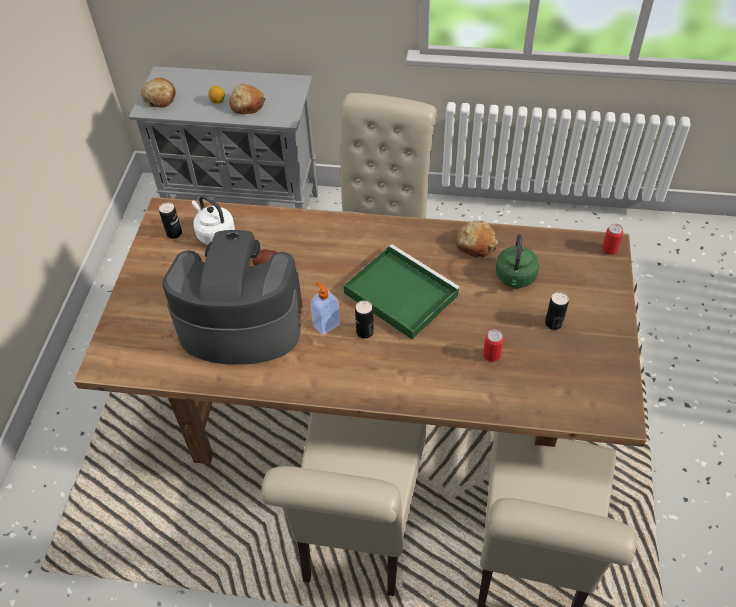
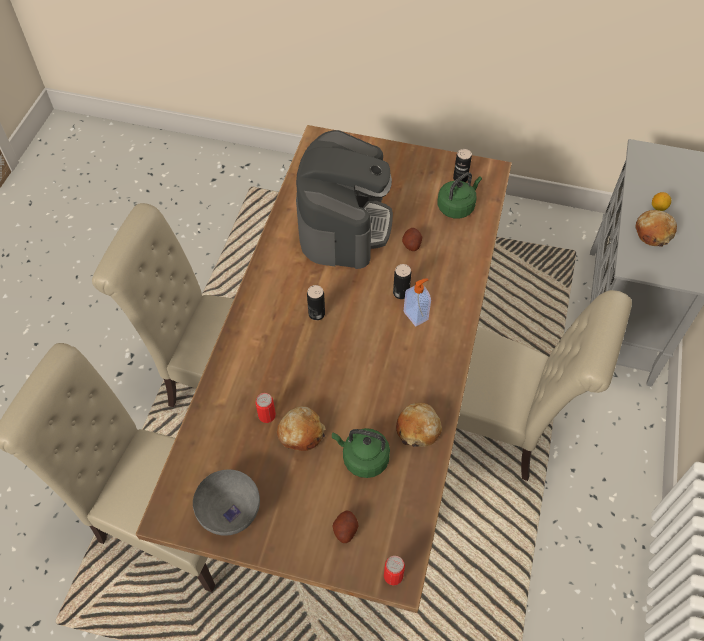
camera: 95 degrees right, 5 degrees up
(160, 98) = (660, 161): bread -> bread (301, 432)
(214, 233) = (457, 207): white kettle -> green kettle
(326, 324) = (331, 285): soap dispenser -> soap dispenser (416, 315)
(399, 293) = (359, 347): green tray -> none
(553, 323) = (294, 483): can -> can (401, 293)
(583, 283) = (345, 530): none -> potato
(595, 367) = (230, 510): none -> grey bowl

